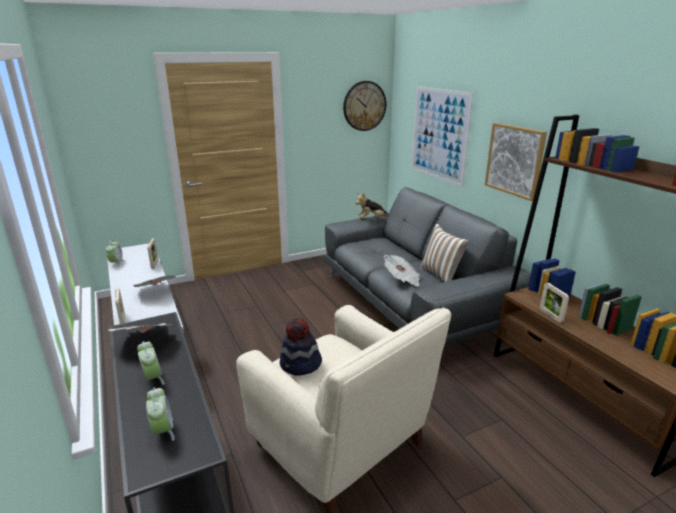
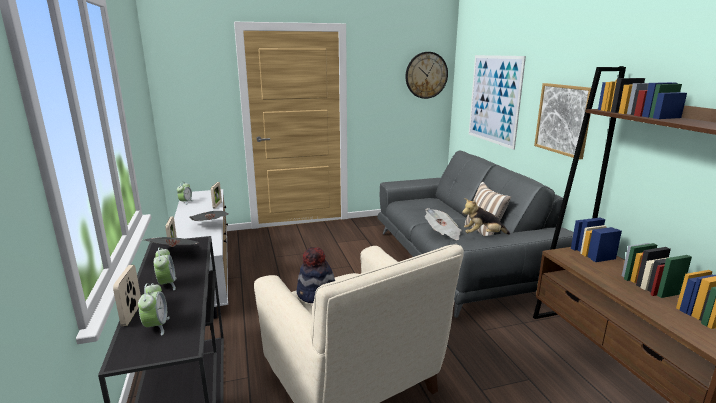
camera: 10 degrees right, 5 degrees down
(371, 219) = (425, 180): plush toy -> plush toy (483, 235)
(551, 315) = (589, 273): picture frame -> picture frame (132, 314)

